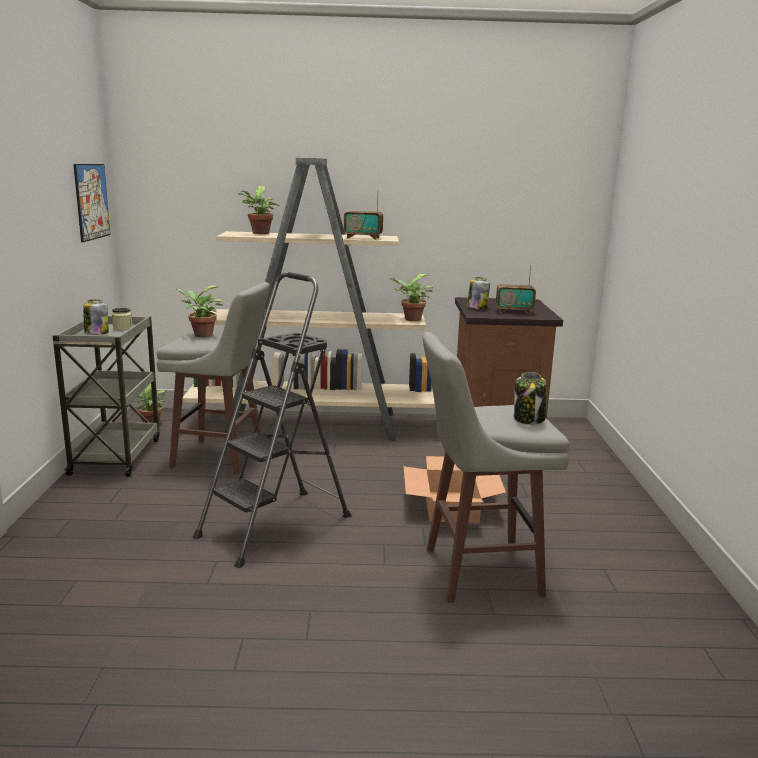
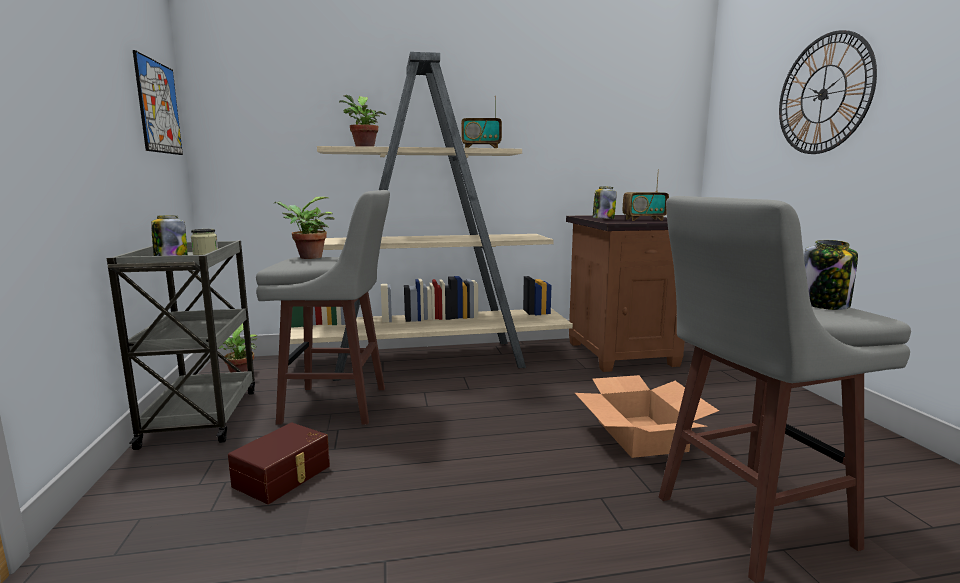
camera: 10 degrees left, 5 degrees down
(166, 504) = (284, 476): none -> brown storage box
(276, 525) = (446, 488): step ladder -> none
(410, 319) = (532, 237): potted plant -> none
(670, 211) = (823, 94): none -> wall clock

